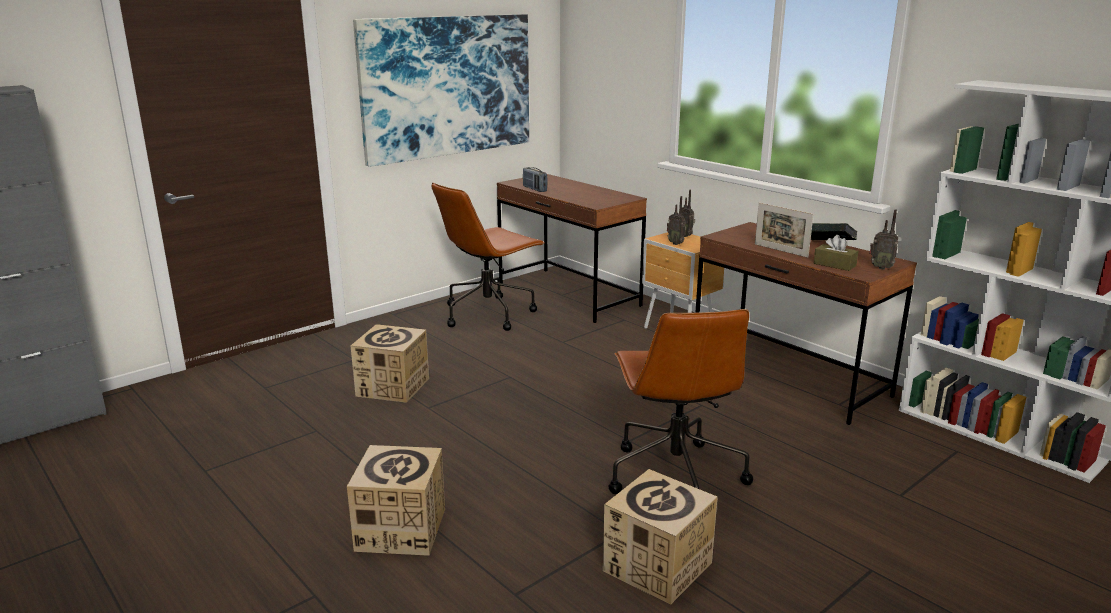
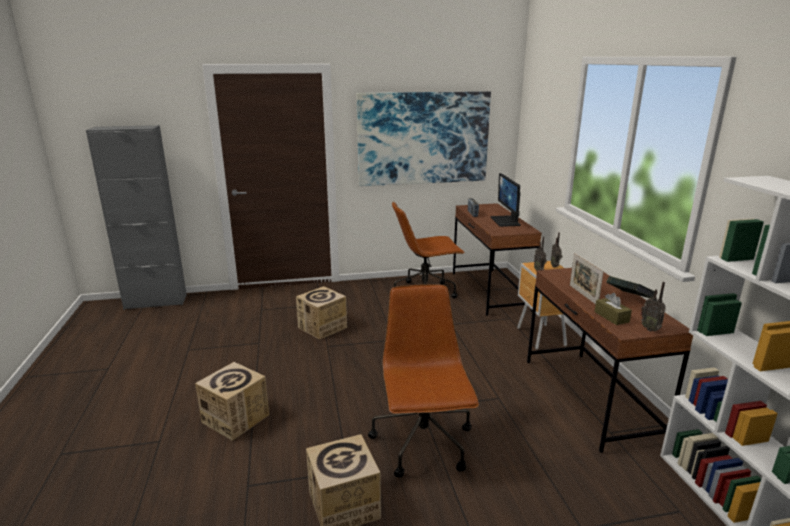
camera: 30 degrees right, 0 degrees up
(588, 192) = (506, 221): none -> monitor
(674, 476) = (423, 444): brown office chair -> brown office chair turned 150 degrees clockwise

